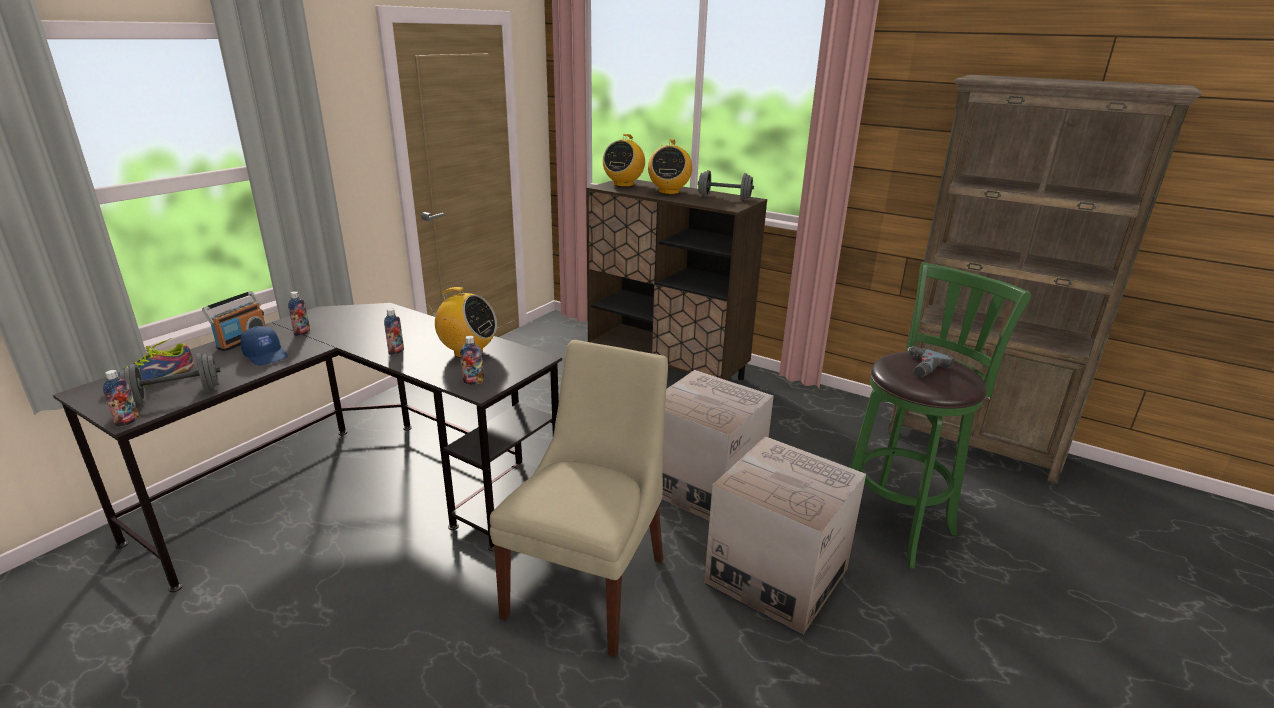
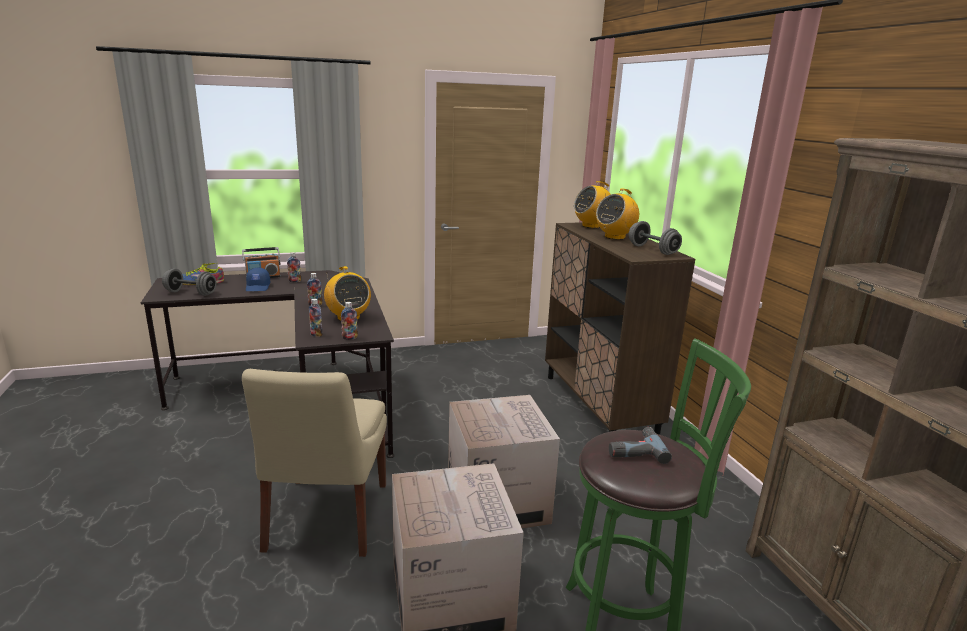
camera: 40 degrees right, 5 degrees down
(127, 421) = (154, 298): bottle -> bottle (350, 338)
(589, 583) = (326, 519): beige chair -> beige chair turned 120 degrees clockwise

